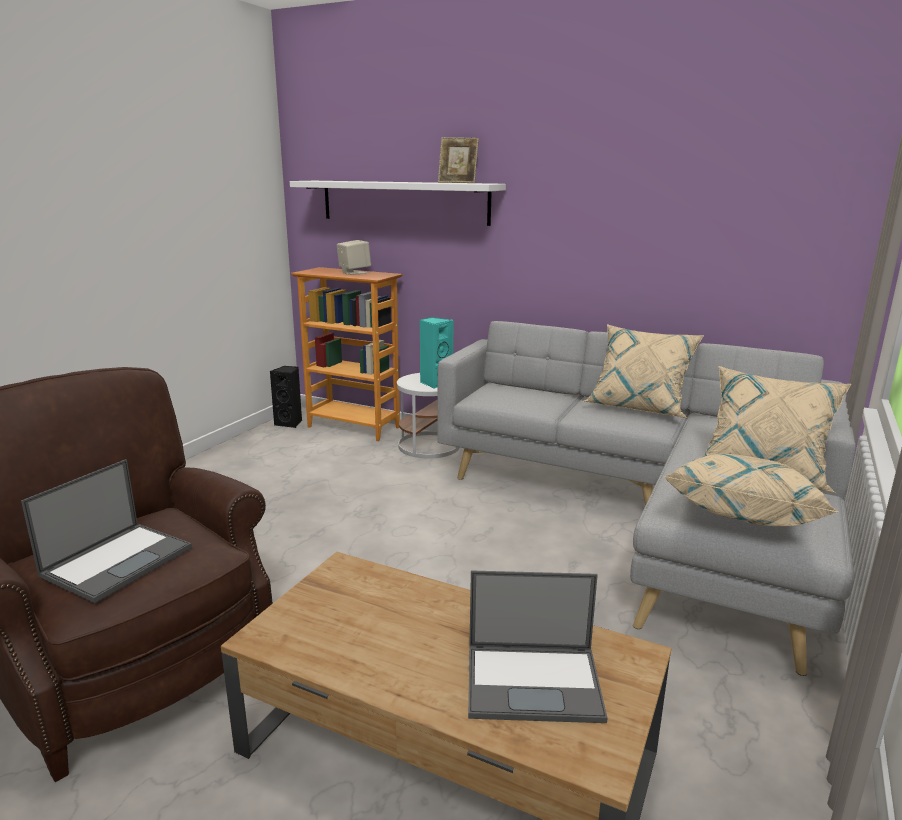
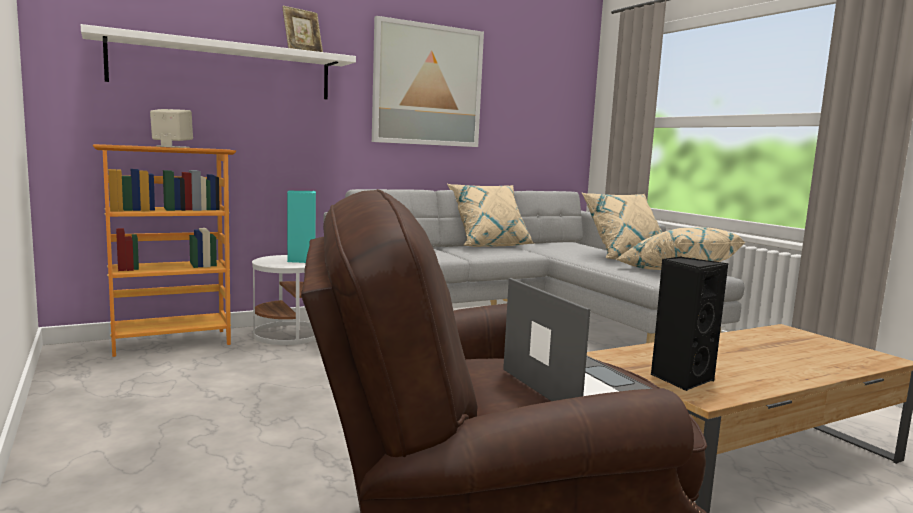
camera: 55 degrees left, 10 degrees down
(290, 423) = (77, 360): black speaker -> black speaker (680, 379)
(535, 681) = (804, 351): laptop -> none
(604, 204) = (427, 85): none -> picture

